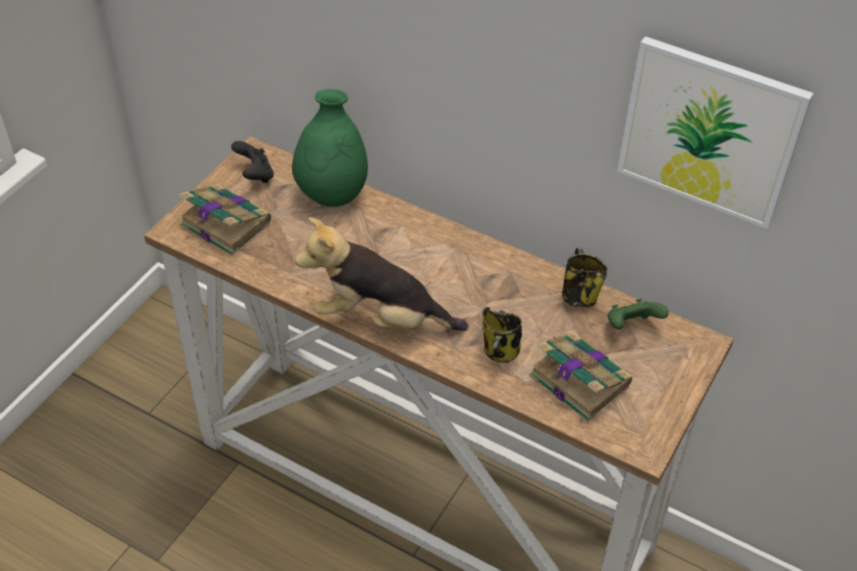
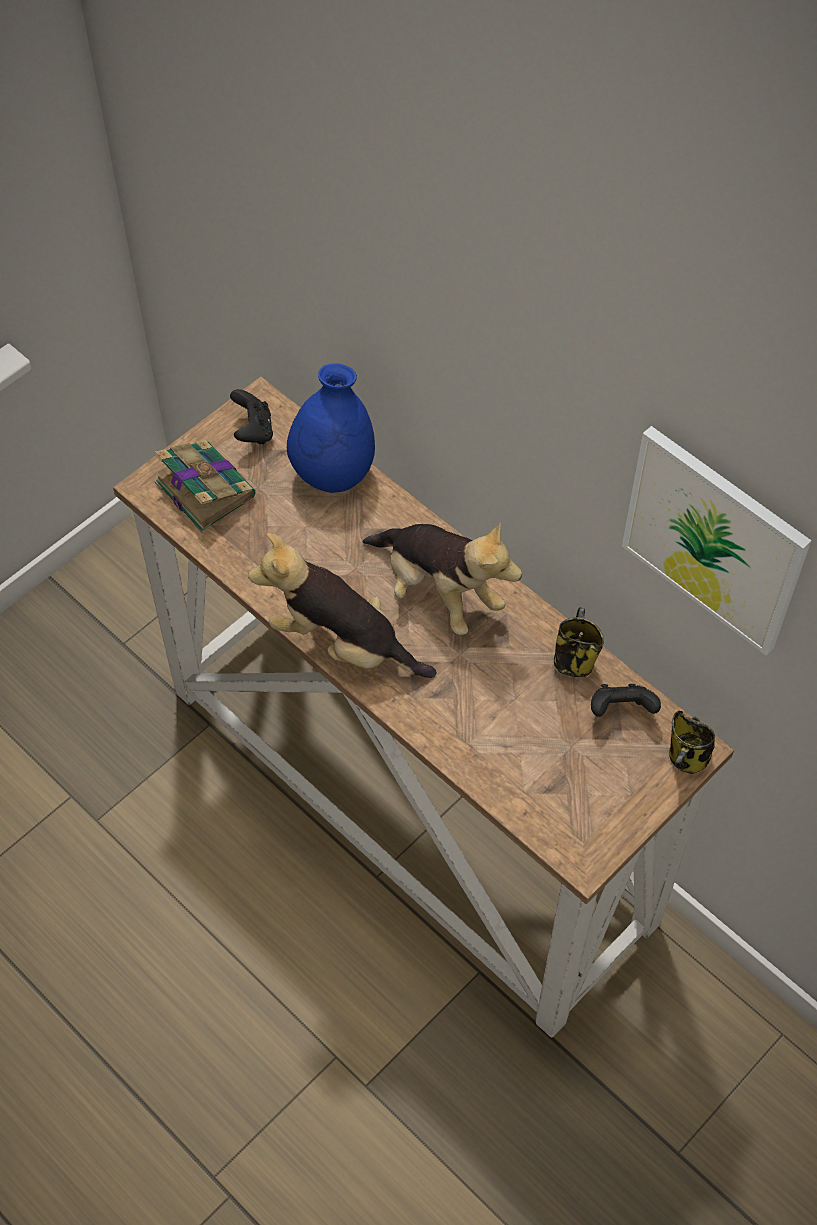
camera: 15 degrees right, 10 degrees up
(332, 194) = (333, 473): green vase -> blue vase
(449, 266) = (438, 592): none -> plush toy
(500, 352) = (462, 712): mug -> mug (687, 758)
(578, 379) = (538, 762): book -> none
(631, 326) = (621, 710): green game controller -> black game controller

